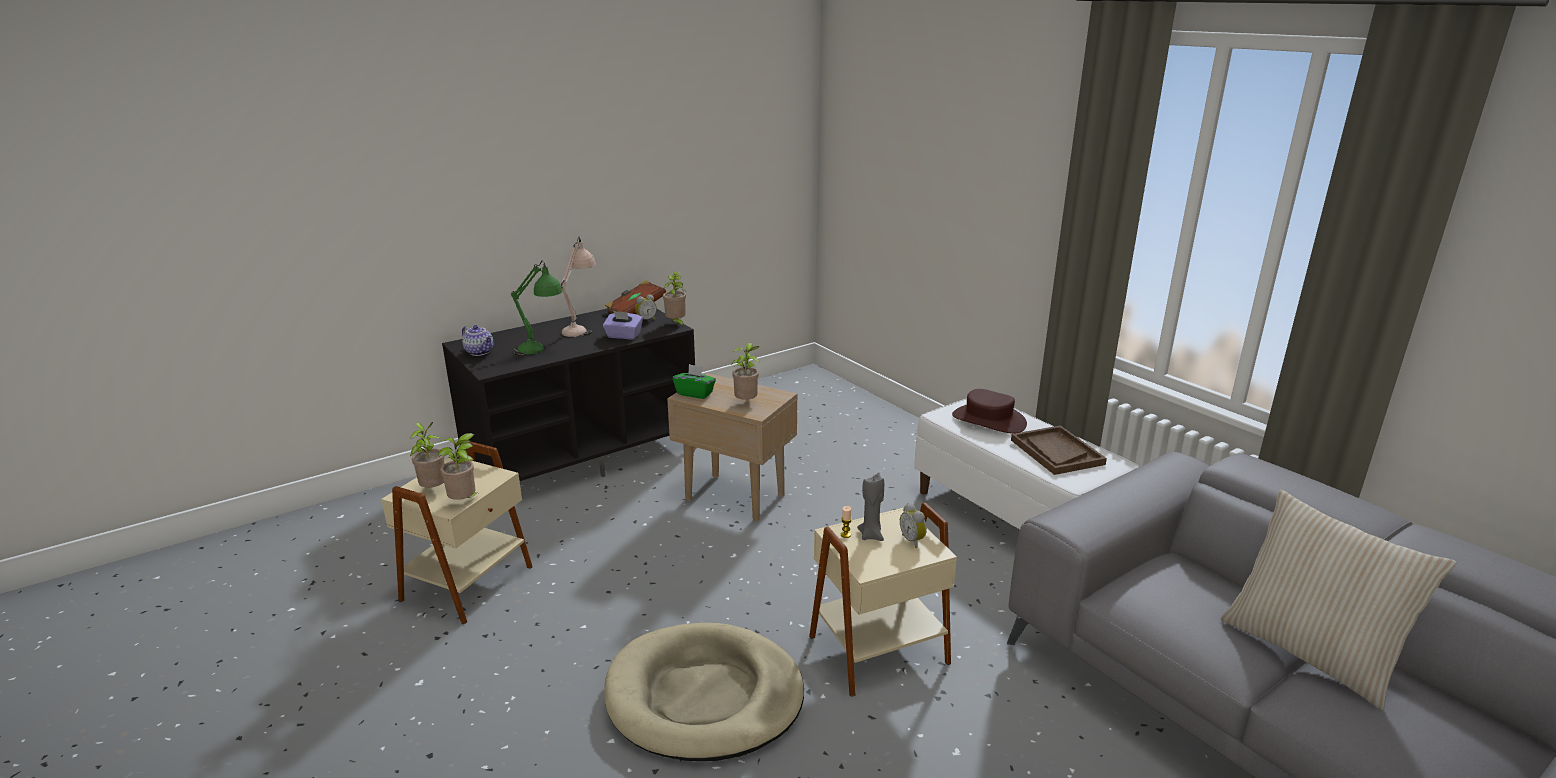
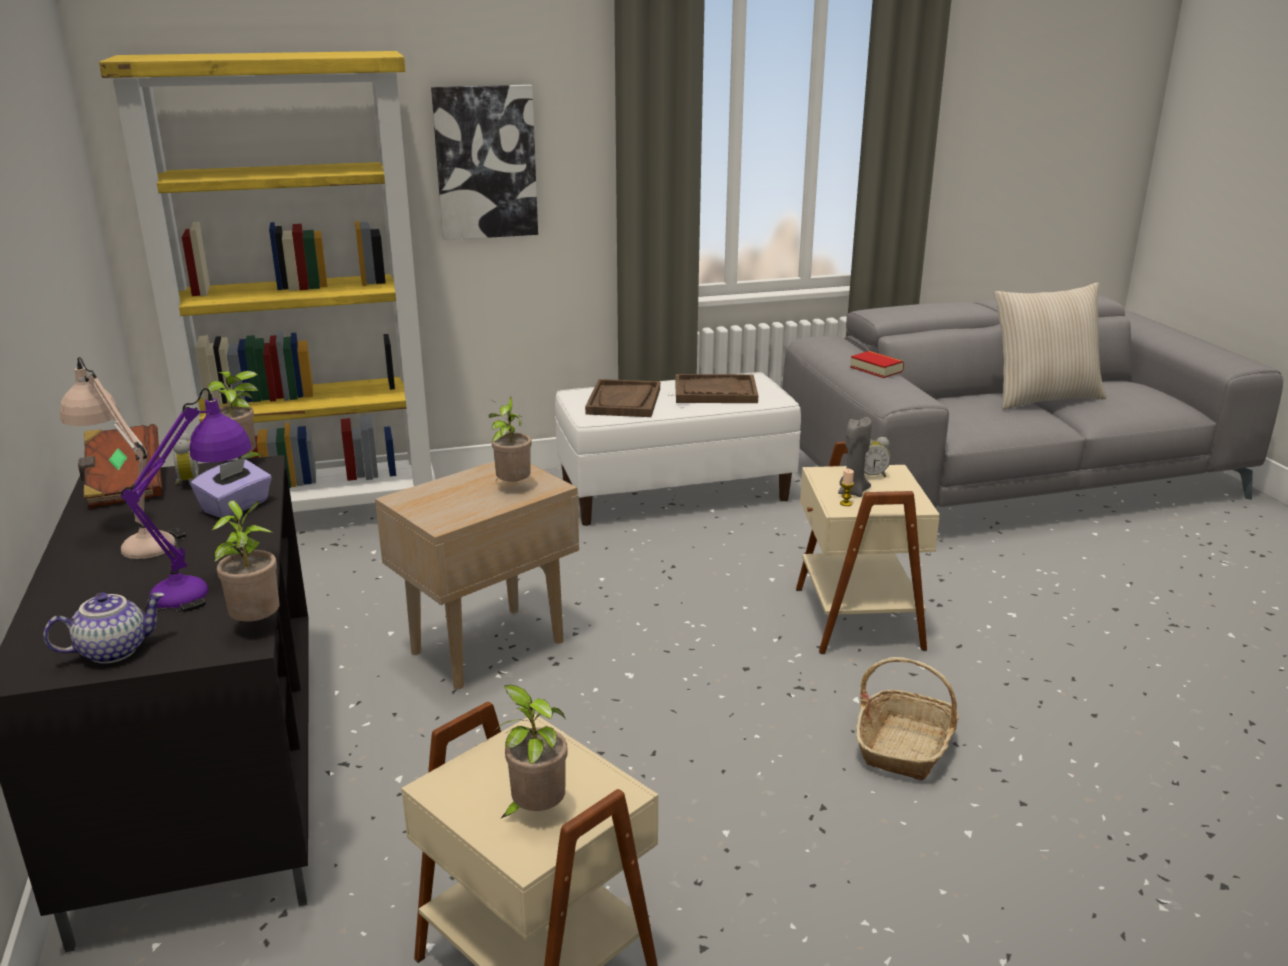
camera: 70 degrees left, 0 degrees up
(465, 502) = (606, 774): potted plant -> potted plant (257, 625)
(541, 352) = (209, 584): green table lamp -> purple table lamp
(695, 393) = (442, 515): green tissue box -> none
(704, 697) = (905, 746): beige dog bed -> basket
(849, 403) = (323, 515): none -> yellow bookcase
(988, 420) = (624, 401): brown hat -> brown tray
(991, 203) = (485, 162): none -> picture
(1129, 499) = (876, 369): none -> book

